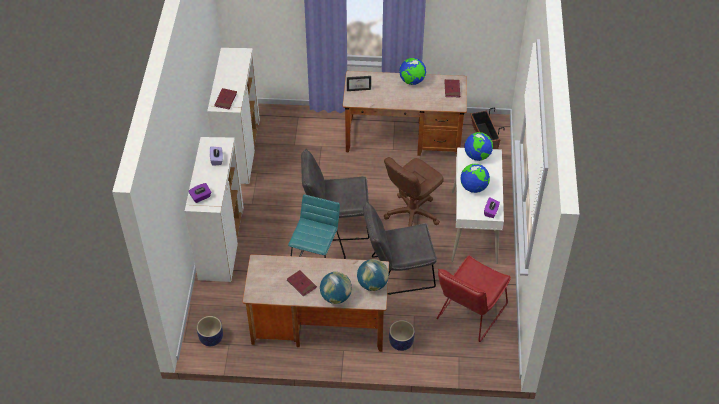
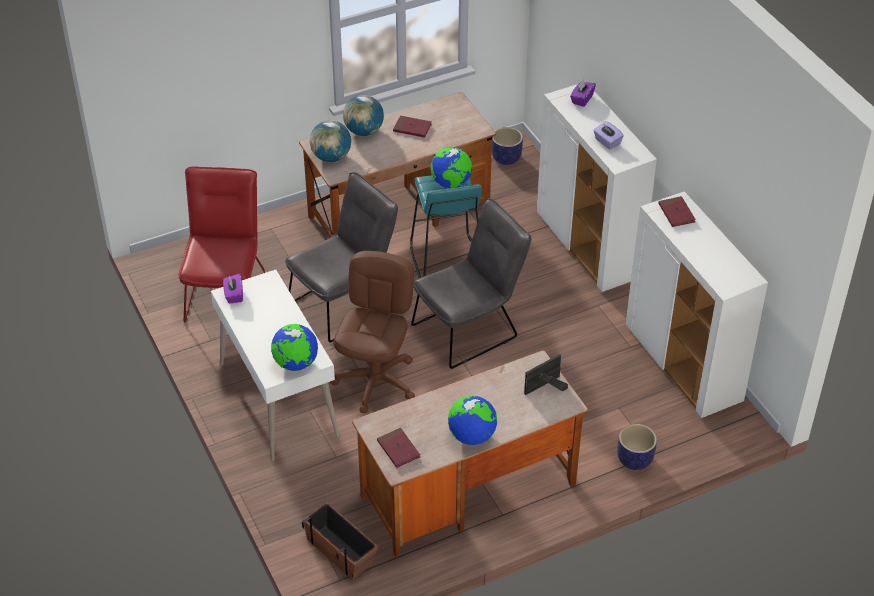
camera: 150 degrees right, 5 degrees down
(401, 343) = (291, 233): planter -> planter (634, 459)
(473, 187) = (275, 317): globe -> globe (451, 183)

